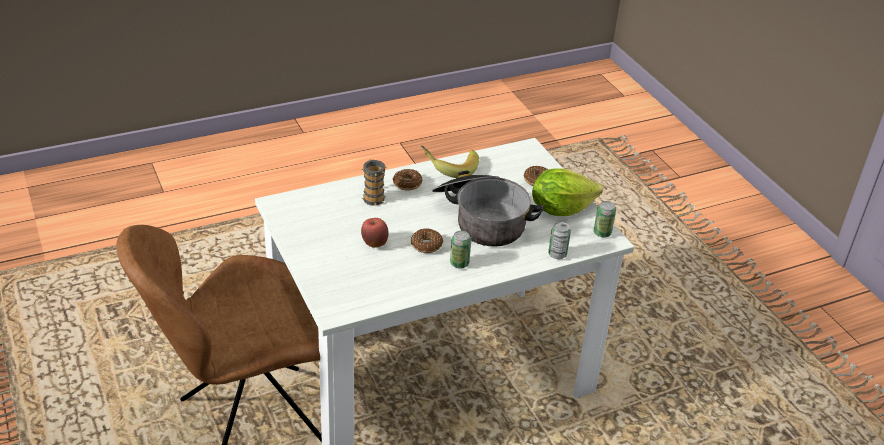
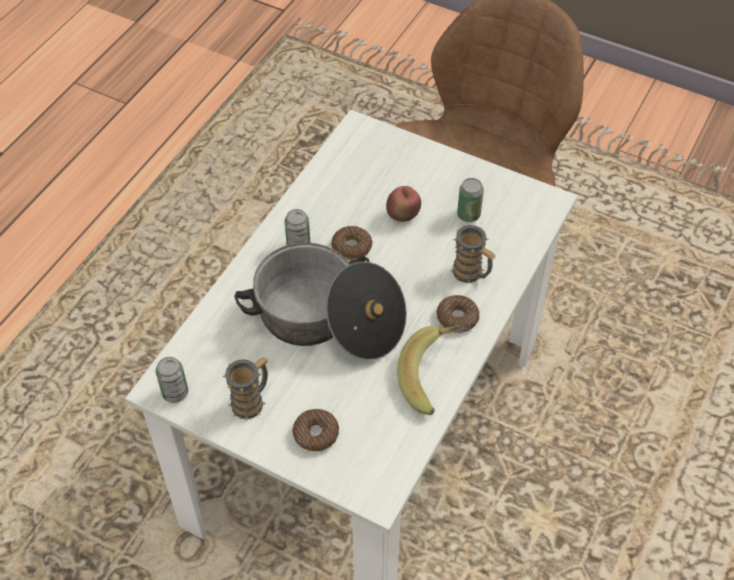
camera: 145 degrees right, 15 degrees up
(557, 254) = (206, 324): can -> can (468, 215)
(560, 208) = (251, 401): lettuce -> mug

